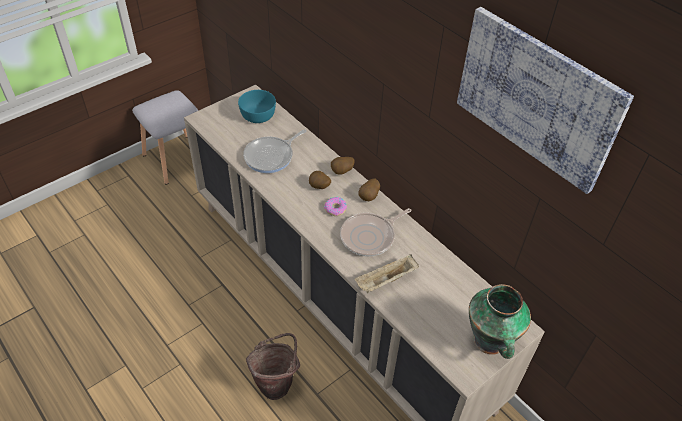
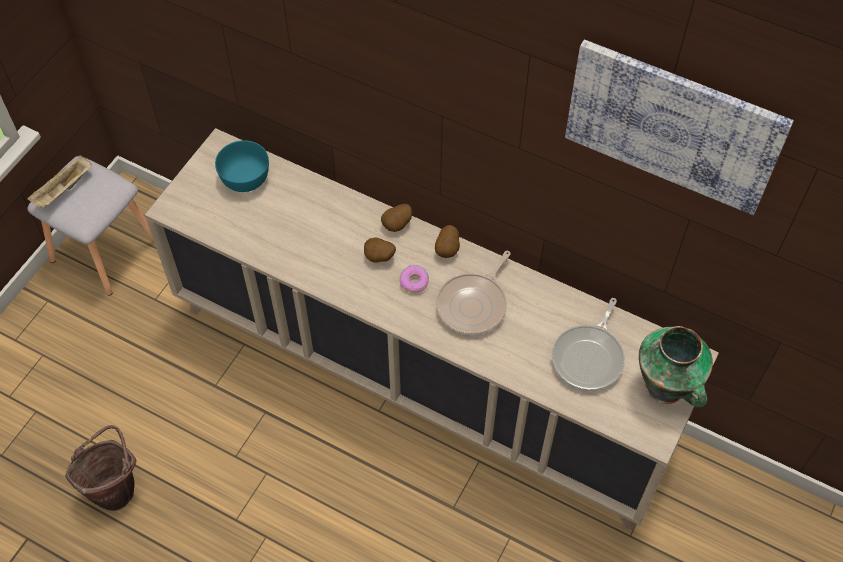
camera: 20 degrees left, 10 degrees up
(271, 156) = (295, 234): frying pan -> frying pan (589, 357)
(277, 383) = (399, 513): brown bucket -> brown bucket (116, 488)
(386, 281) = (519, 356): beige tray -> beige tray (63, 190)

